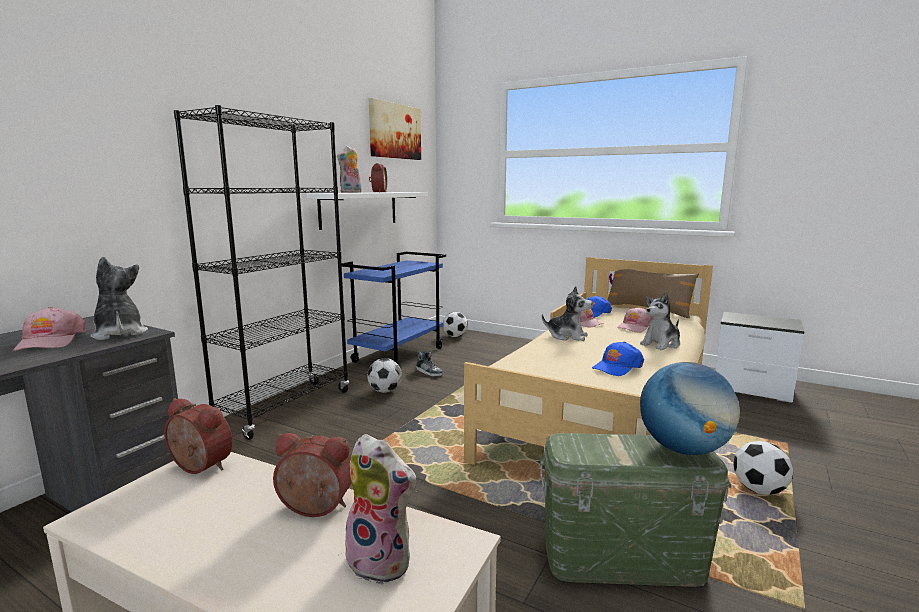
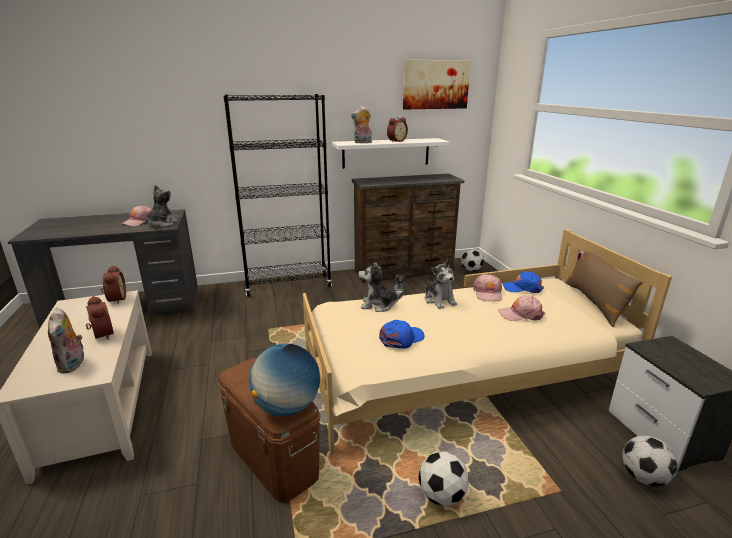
camera: 45 degrees right, 10 degrees up
(385, 391) = (350, 295): football -> football (643, 477)
(398, 354) = (404, 272): blue cart -> brown dresser
(617, 367) = (401, 339): blue cap -> blue cap turned 135 degrees clockwise
(622, 559) = (272, 458): green storage box -> brown storage box
(661, 344) = (495, 338): plush toy -> plush toy (378, 305)

